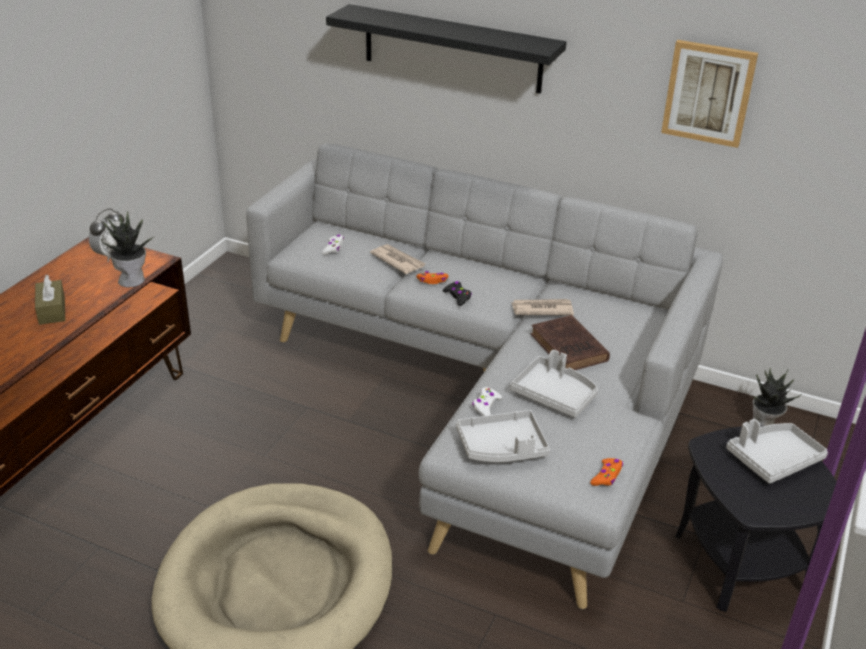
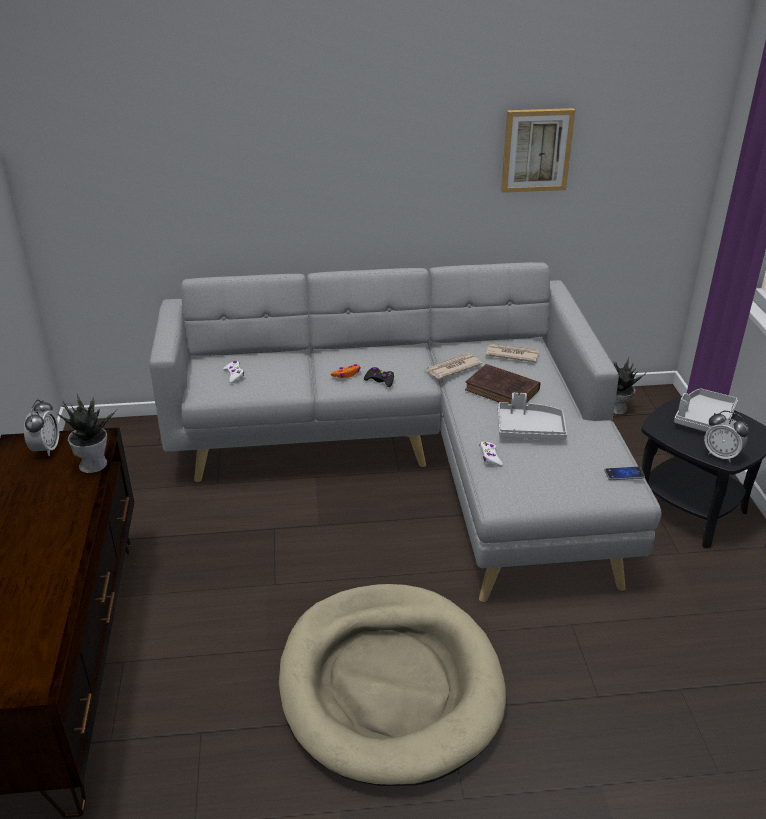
camera: 30 degrees left, 0 degrees up
(52, 310) = (41, 521): brown tissue box -> none
(397, 261) = (301, 367): newspaper -> newspaper (511, 354)
(452, 49) = (299, 160): black shelf -> none
(502, 447) = (535, 483): grey tray -> none
(607, 476) = (624, 474): orange game controller -> phone
(749, 503) = (721, 455): none -> alarm clock

